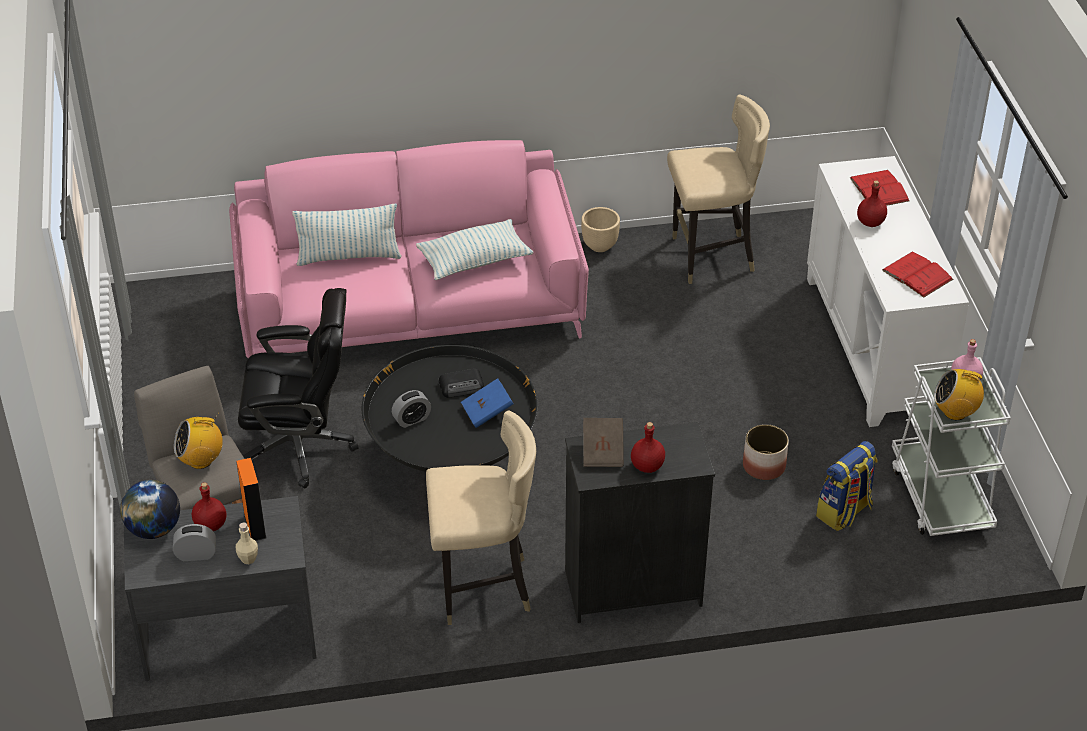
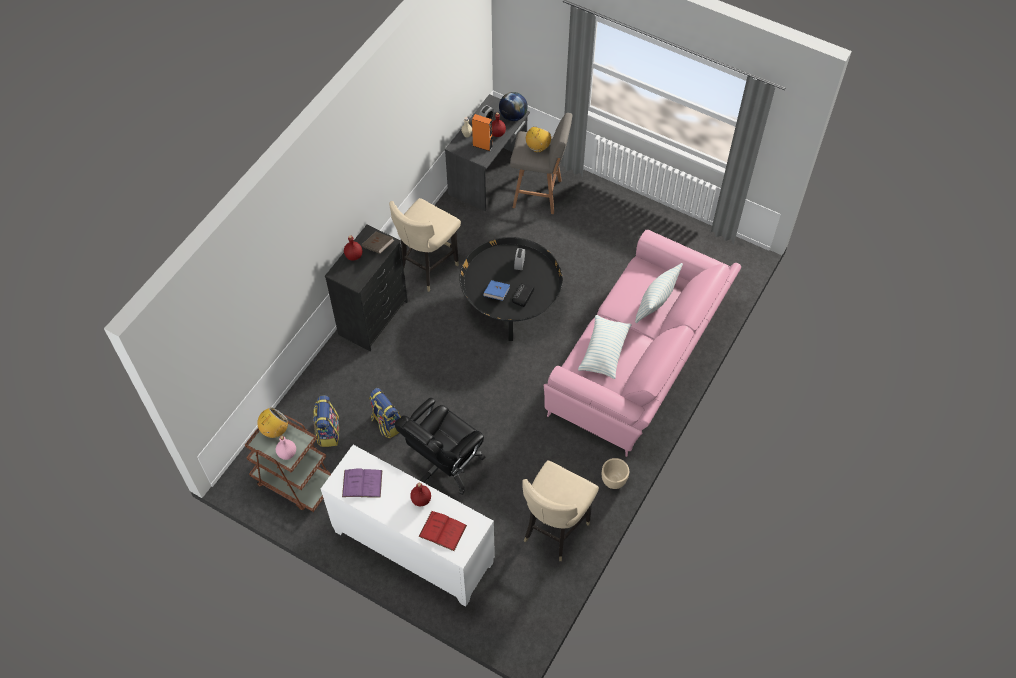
camera: 130 degrees right, 15 degrees up
(301, 445) = (576, 257): black office chair -> black office chair (444, 464)
(764, 466) = (386, 423): planter -> backpack
(917, 274) = (362, 483): red book -> purple book
(940, 496) = (294, 481): white cart -> brown cart

